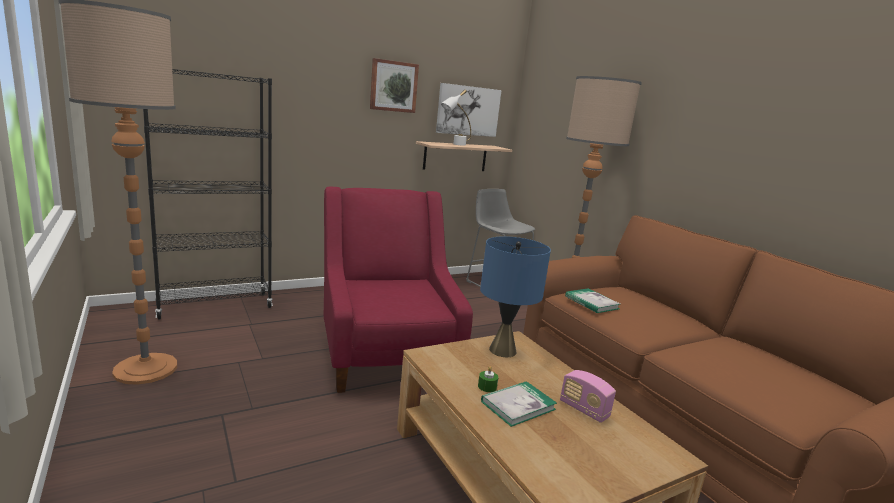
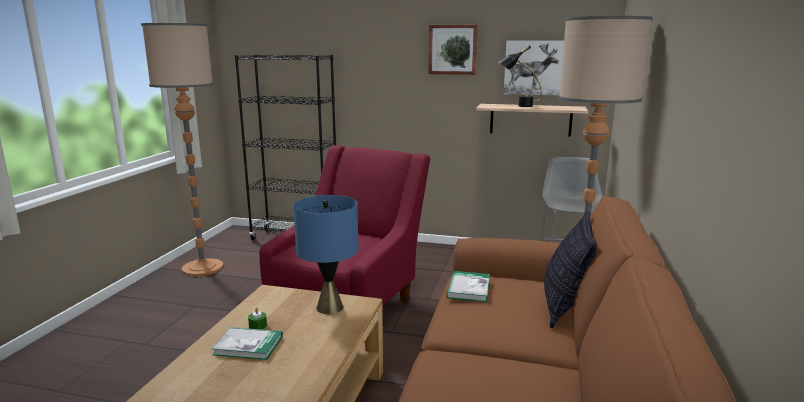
camera: 45 degrees right, 0 degrees up
(454, 144) = (518, 106): white table lamp -> black table lamp
(584, 410) = (287, 369): radio -> none
(654, 300) = (564, 307): none -> pillow

